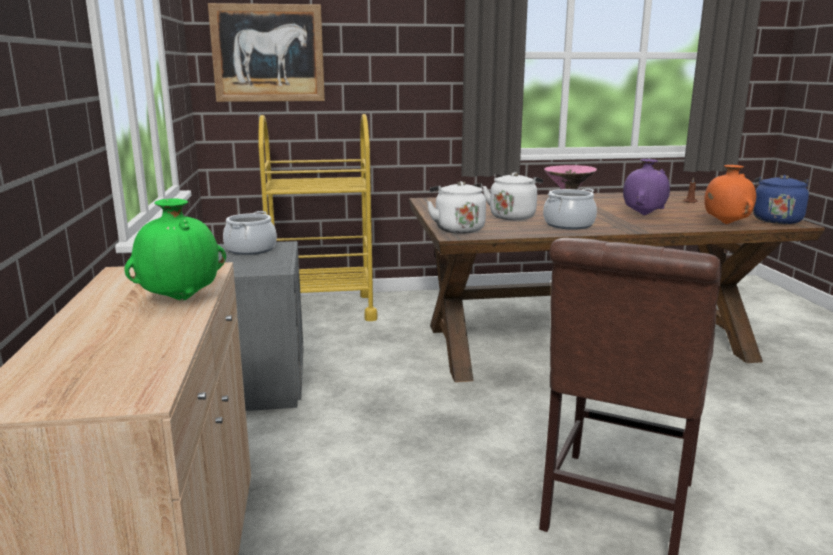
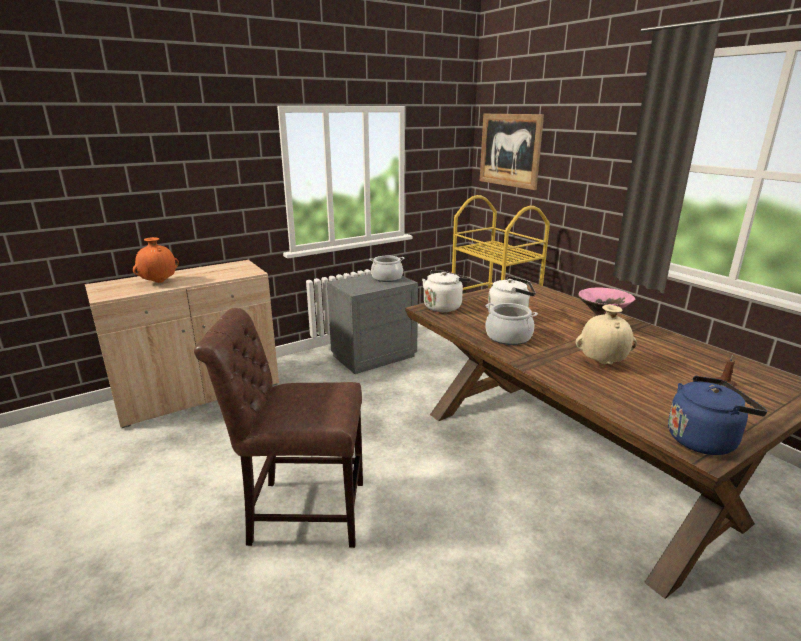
camera: 65 degrees right, 5 degrees up
(182, 299) = (206, 279): green vase -> none
(643, 215) = (603, 363): purple vase -> beige vase
(725, 224) = (626, 407): orange vase -> orange vase (159, 282)

